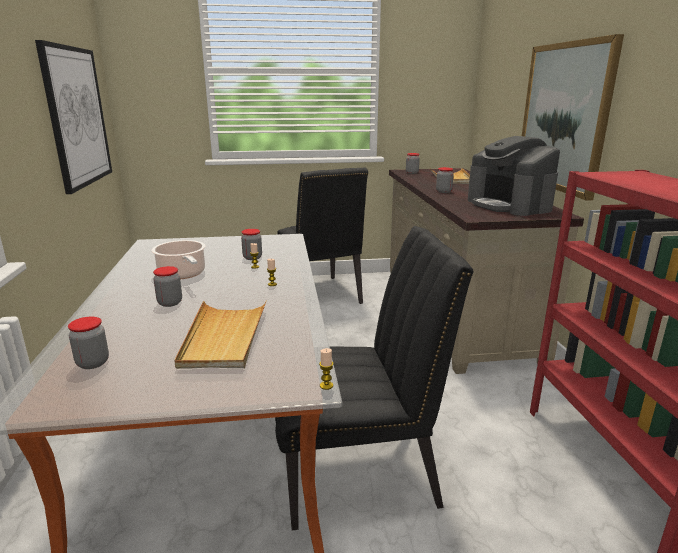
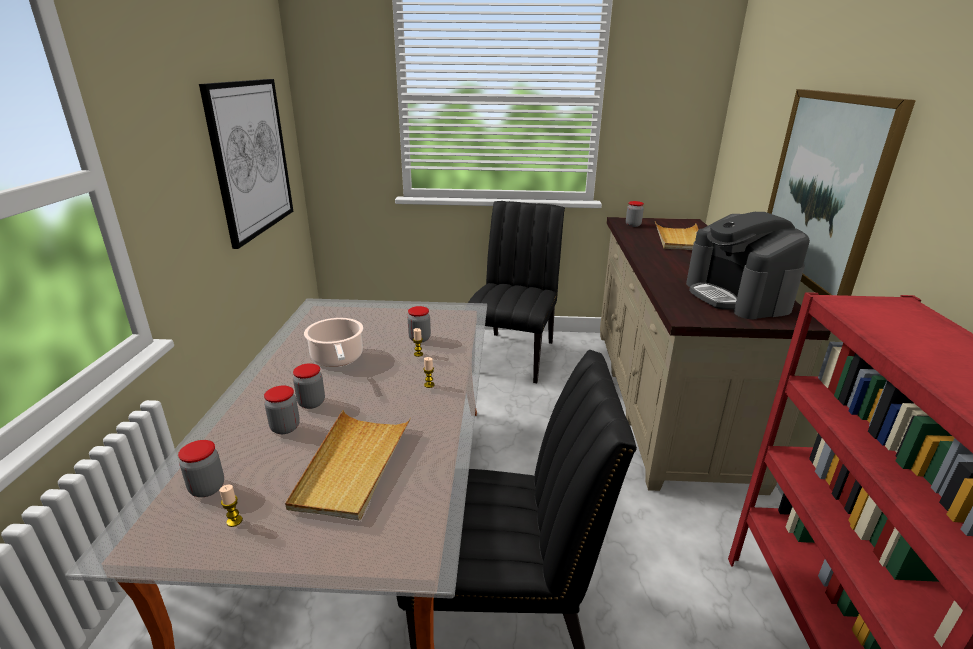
camera: 10 degrees right, 5 degrees up
(321, 294) = (514, 357): black chair -> black chair turned 150 degrees counterclockwise
(326, 385) = (443, 563): candle -> candle (234, 521)
(443, 191) = (661, 263): jar -> jar (285, 427)

